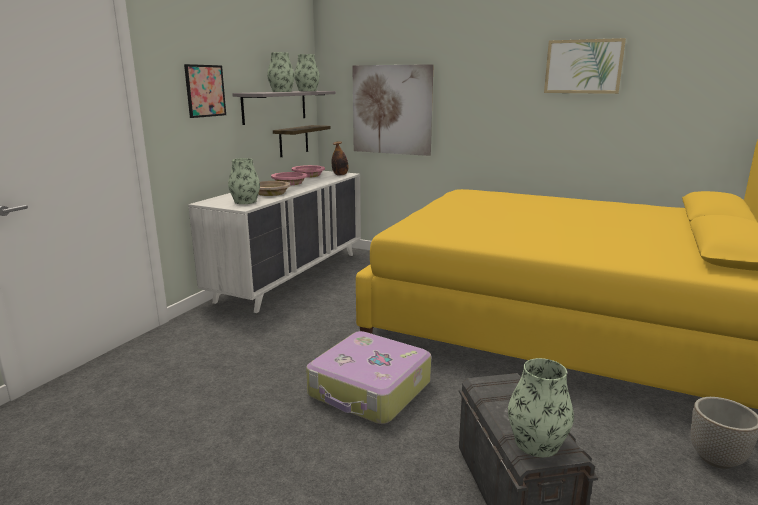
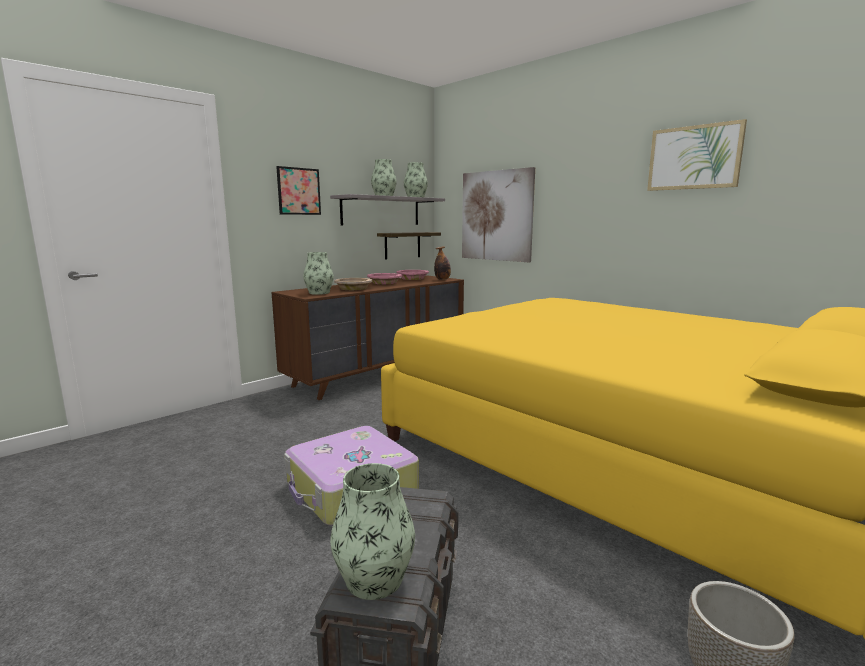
camera: 20 degrees right, 5 degrees down
(291, 276) = (379, 373): white dresser -> brown dresser

